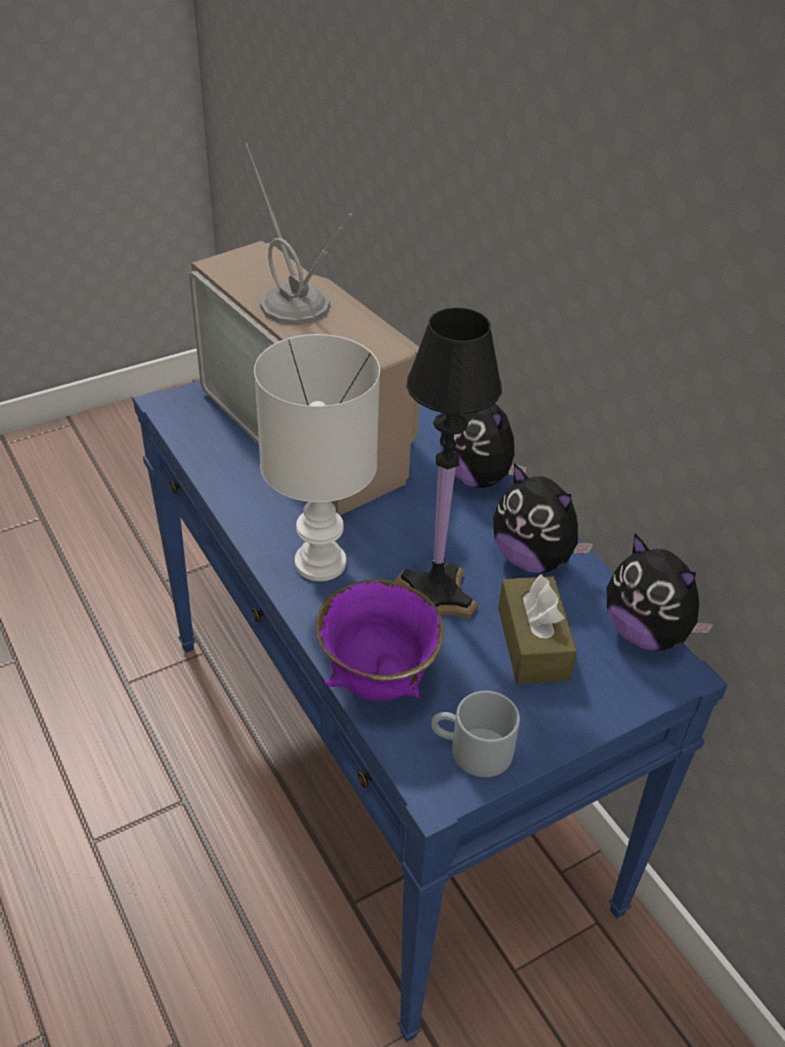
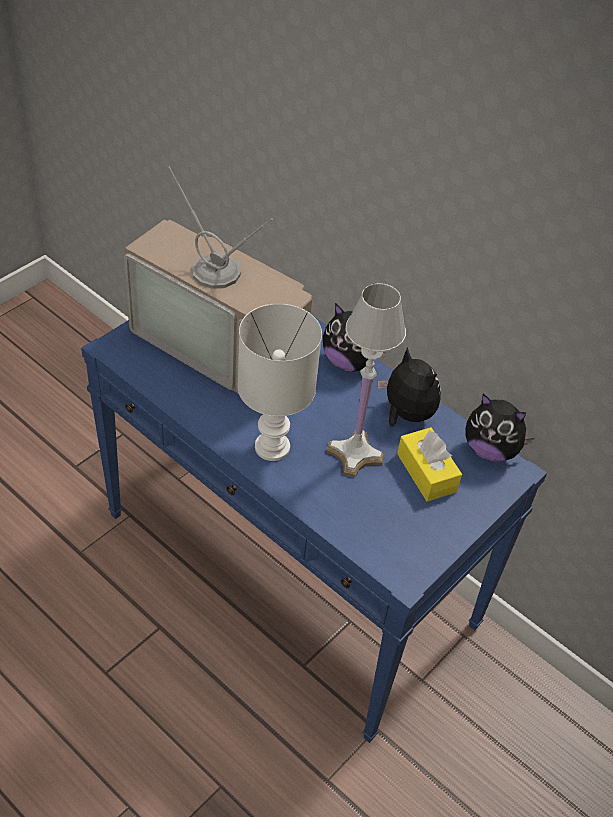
camera: 20 degrees left, 5 degrees up
(377, 682) = (342, 521): purple bowl -> none
(434, 596) = (354, 454): black table lamp -> white table lamp
(471, 750) = (415, 550): grey mug -> none
(533, 558) = (405, 414): plush toy -> plush toy turned 150 degrees counterclockwise
(533, 643) = (426, 472): brown tissue box -> yellow tissue box

